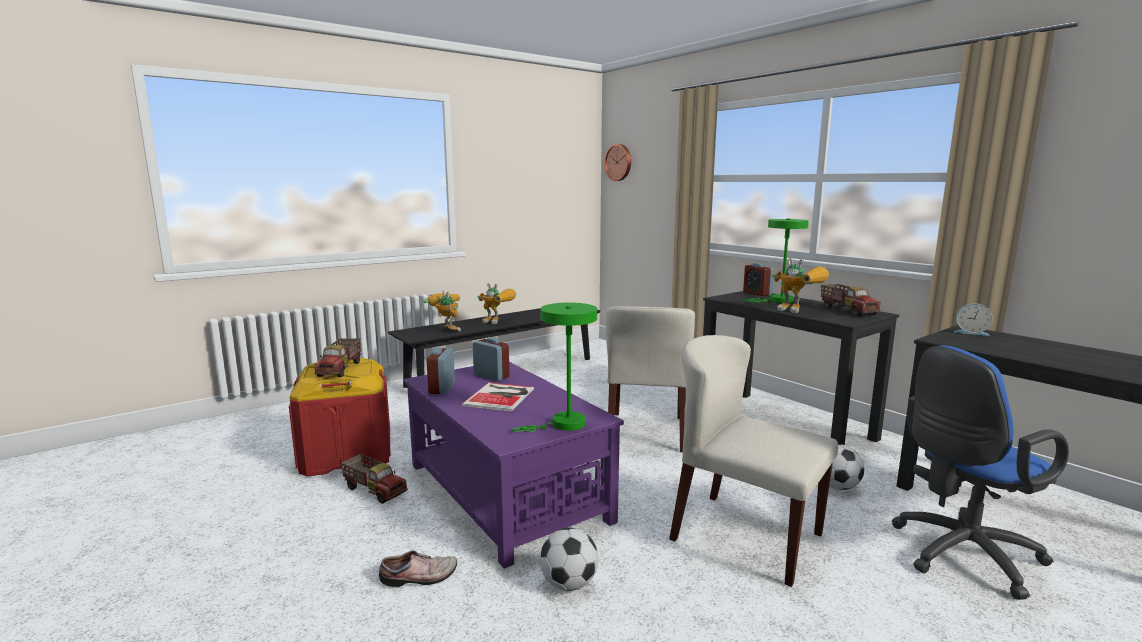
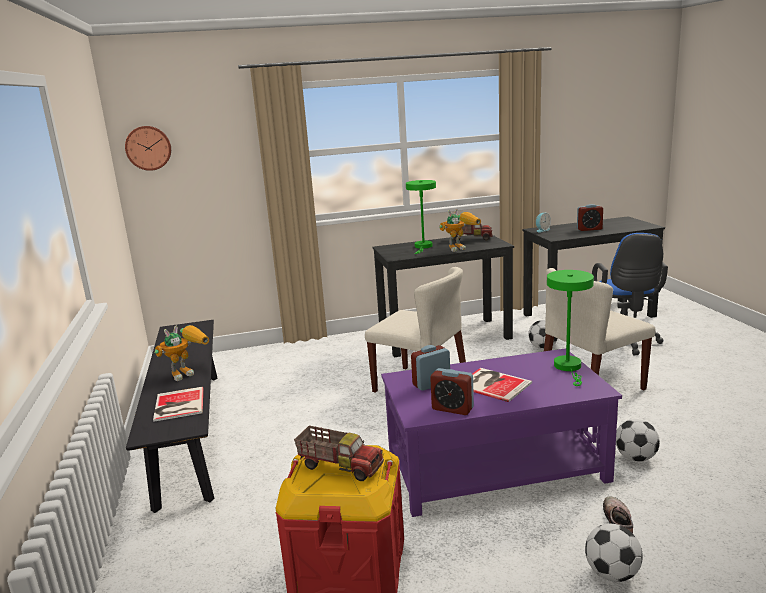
camera: 65 degrees left, 5 degrees up
(333, 577) = (612, 573): none -> football
(375, 490) = (455, 545): toy truck -> none
(446, 329) = (178, 405): toy robot -> book
(757, 293) = (391, 247): alarm clock -> alarm clock (589, 229)

